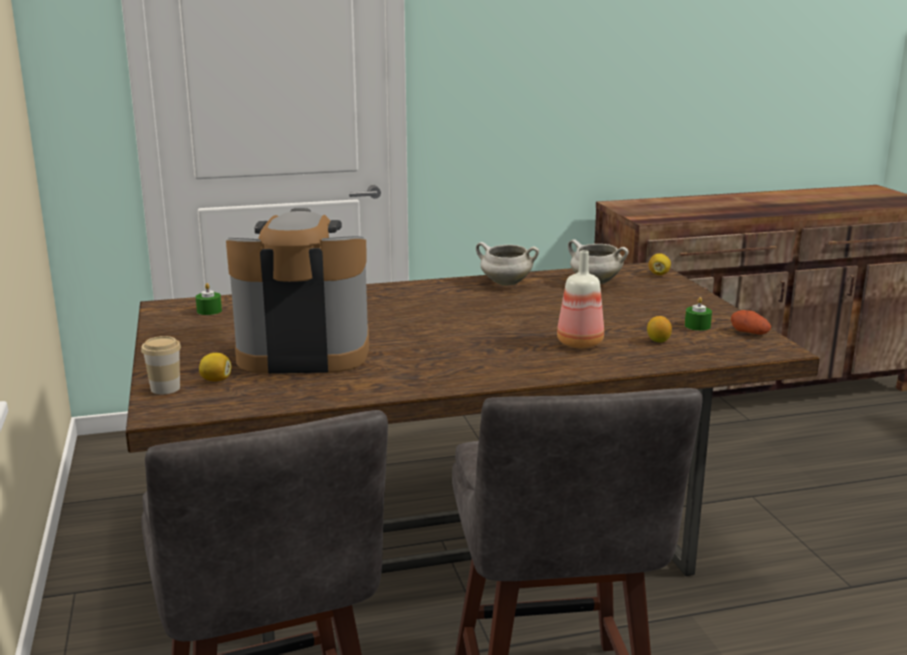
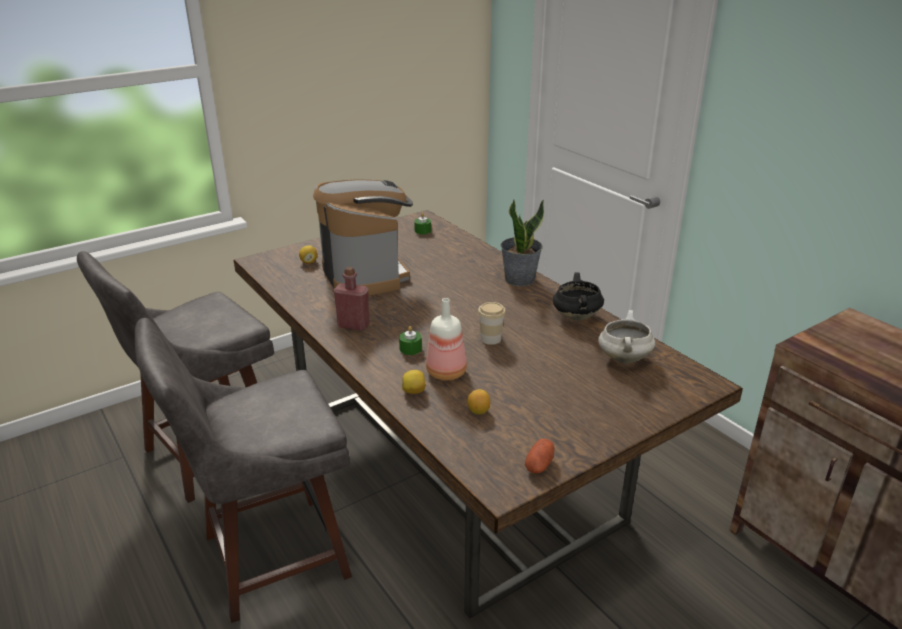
camera: 70 degrees right, 10 degrees up
(165, 388) = (291, 253): cup -> cup (490, 339)
(403, 290) = (519, 279): none -> potted plant
(438, 372) = (353, 325): none -> red bottle
(505, 283) = (575, 316): white cooking pot -> black cooking pot
(659, 274) = (688, 391): lemon -> lemon (414, 391)
(697, 326) = (536, 430): green candle -> green candle (410, 349)

